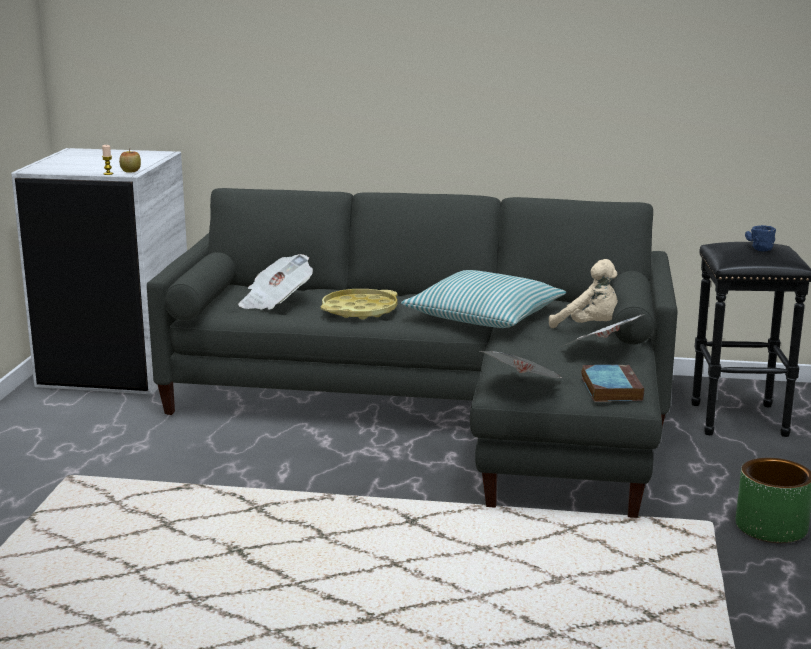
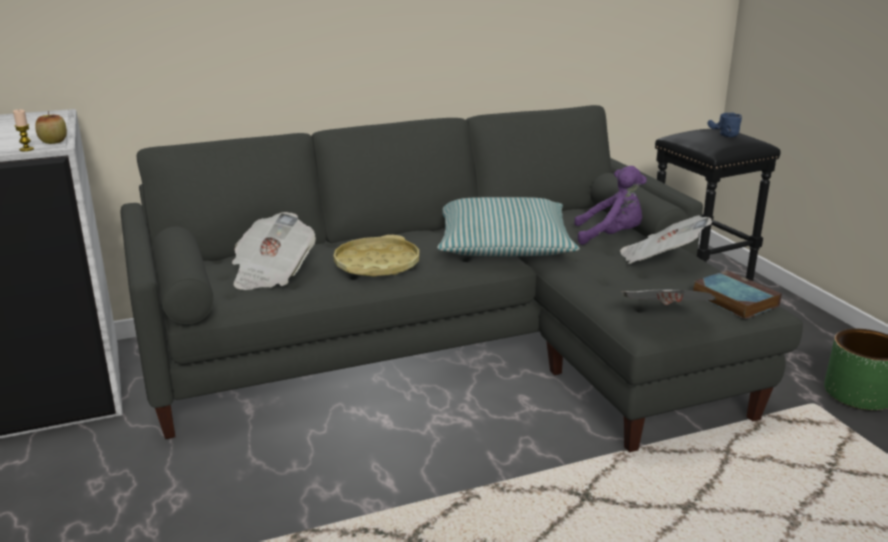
camera: 30 degrees left, 5 degrees up
(590, 327) = (611, 236): beige plush toy -> purple plush toy

